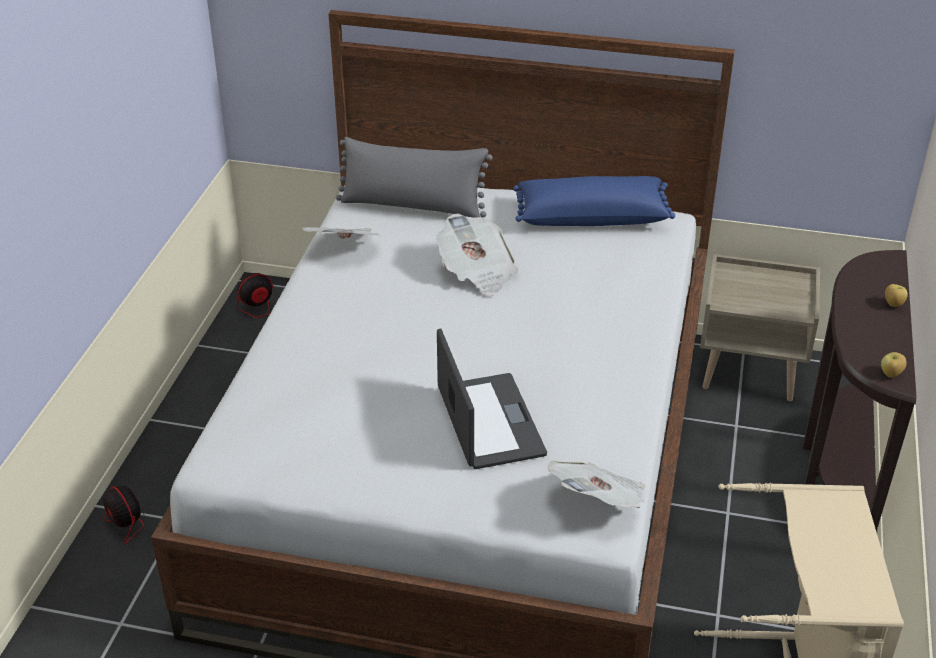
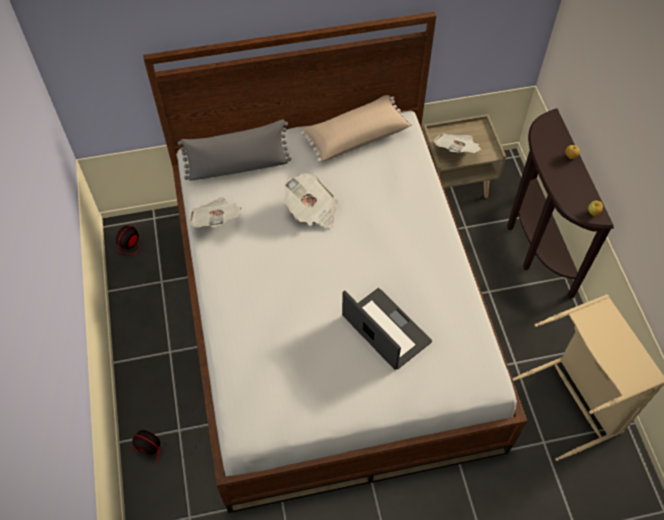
camera: 25 degrees left, 20 degrees up
(591, 216) = (355, 136): blue pillow -> beige pillow
(599, 502) = (477, 363): newspaper -> newspaper (456, 151)

